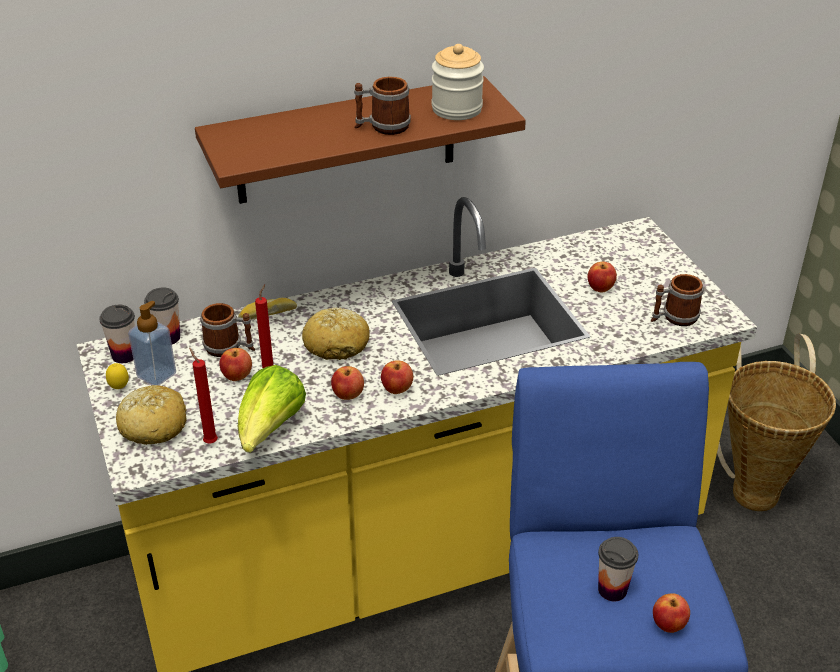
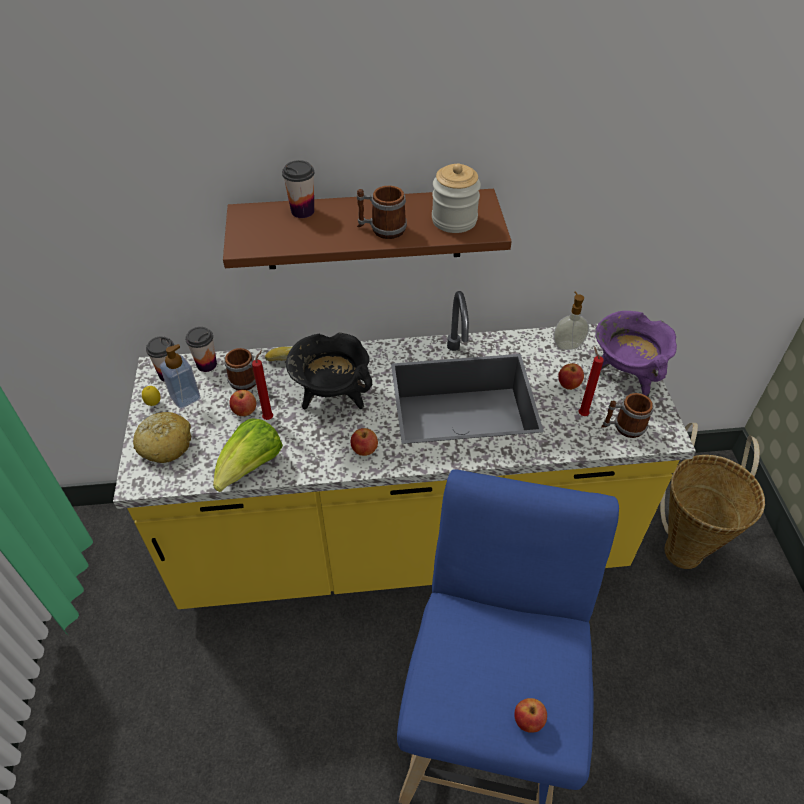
camera: 15 degrees right, 10 degrees up
(209, 441) = (201, 468): red candle -> red candle (582, 413)
(337, 344) = (332, 397): bread -> black cooking pot
(348, 395) = (323, 448): apple -> none
(584, 251) = (567, 345): none -> soap dispenser
(612, 589) = (491, 672): cup -> cup (302, 211)
(657, 269) = (625, 375): none -> purple cooking pot

